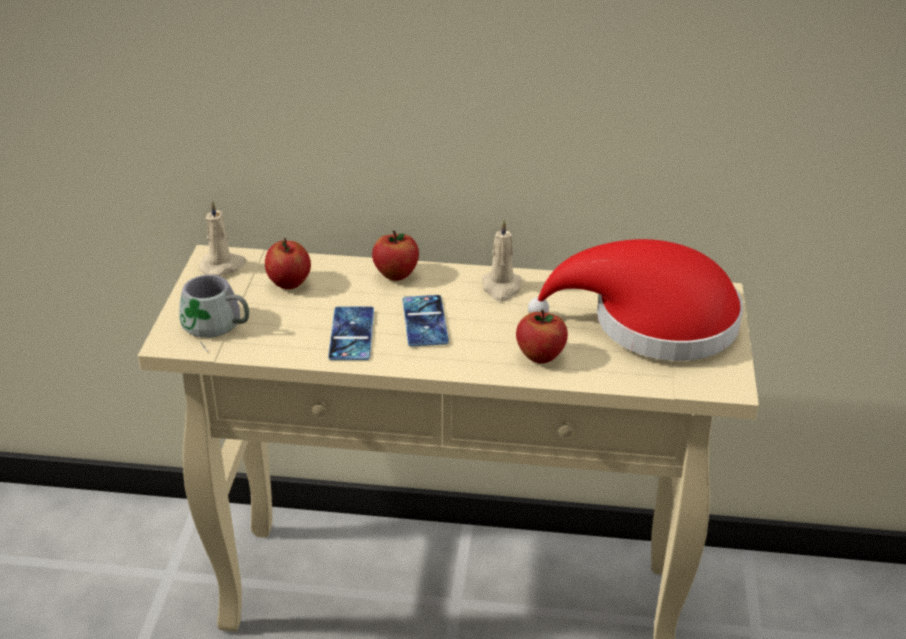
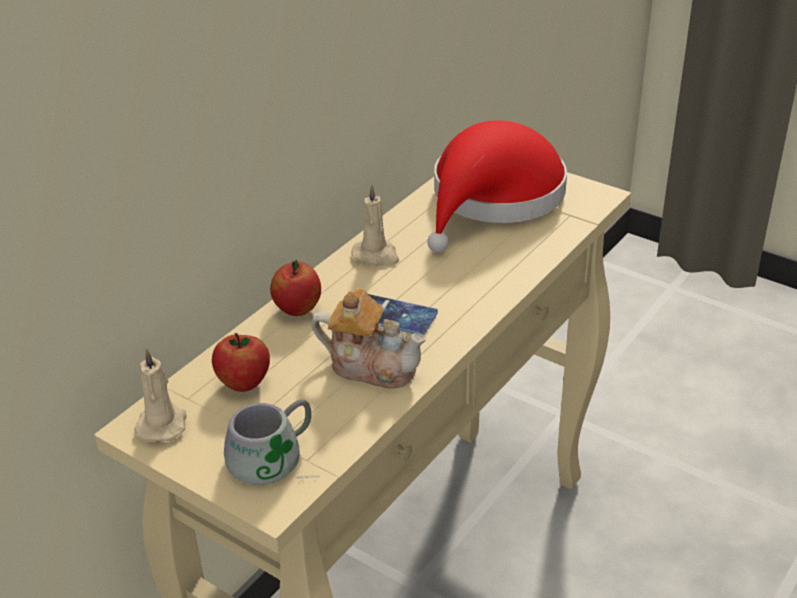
camera: 60 degrees left, 0 degrees up
(351, 334) = (371, 366): phone -> teapot
(540, 356) = (495, 268): apple -> none

